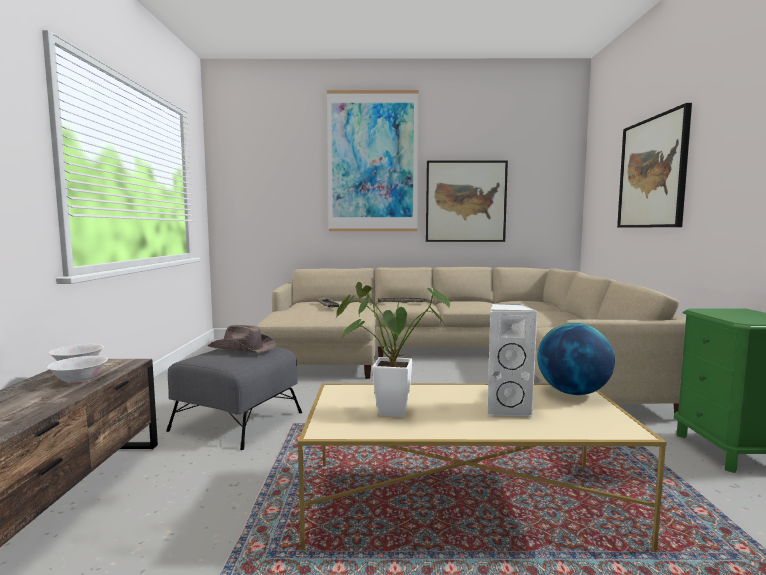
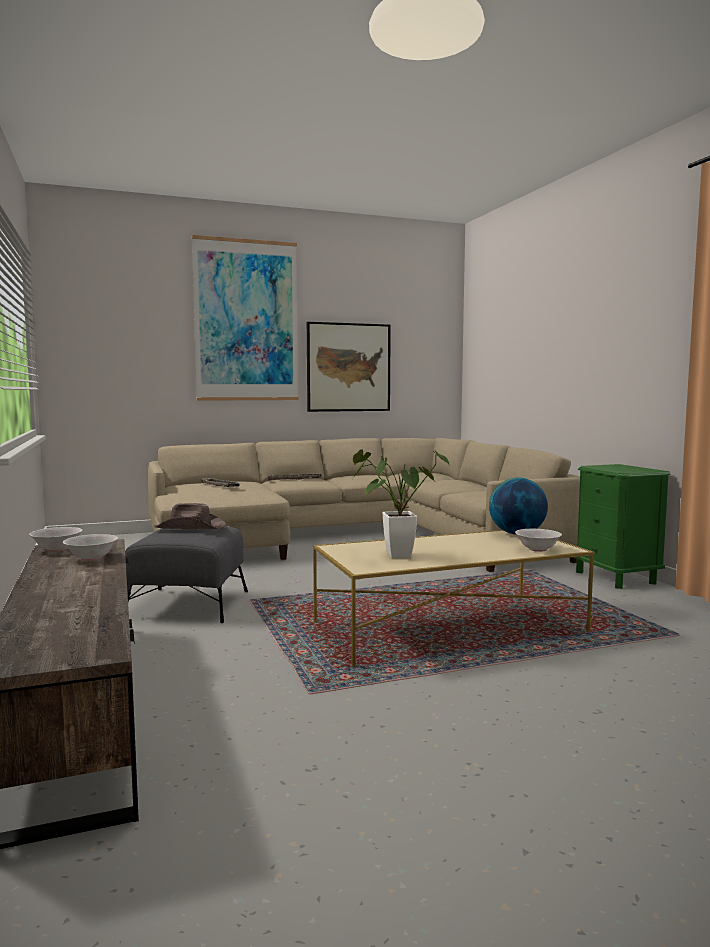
camera: 20 degrees left, 0 degrees up
(507, 409) = (480, 546): white speaker -> none
(581, 425) = (538, 549): none -> white bowl
(652, 173) = (535, 347): picture -> none

